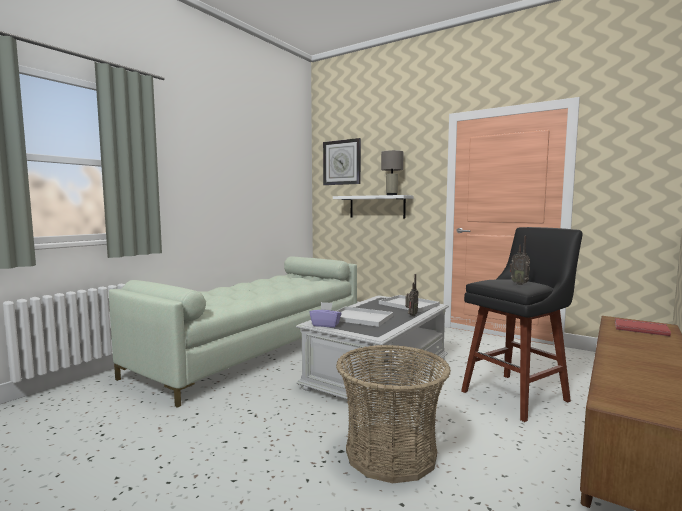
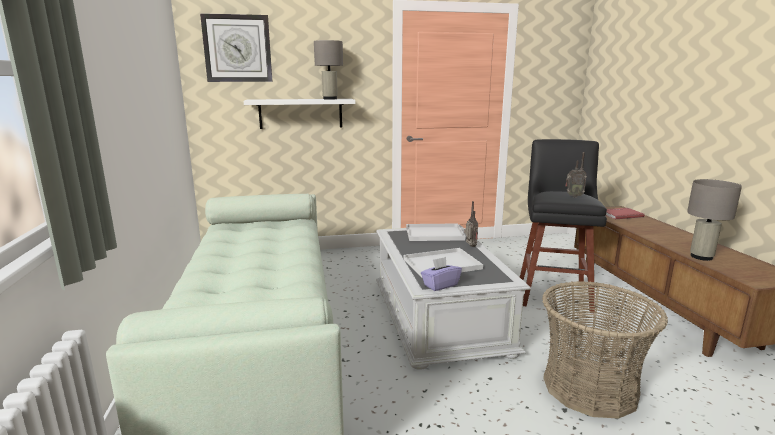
camera: 45 degrees left, 10 degrees up
(616, 373) = (700, 256): none -> grey table lamp

